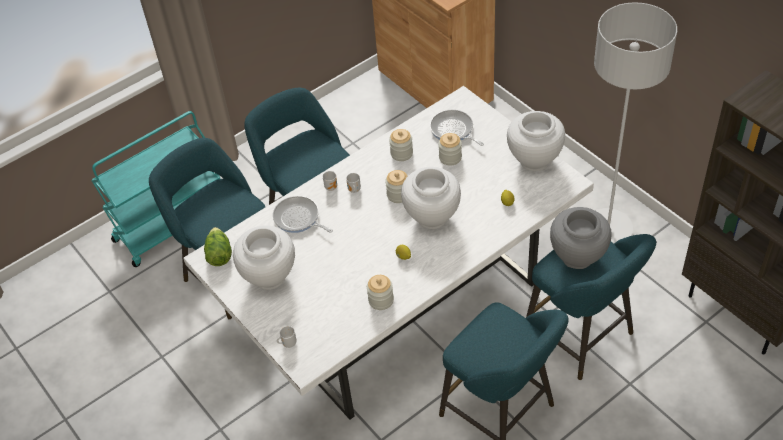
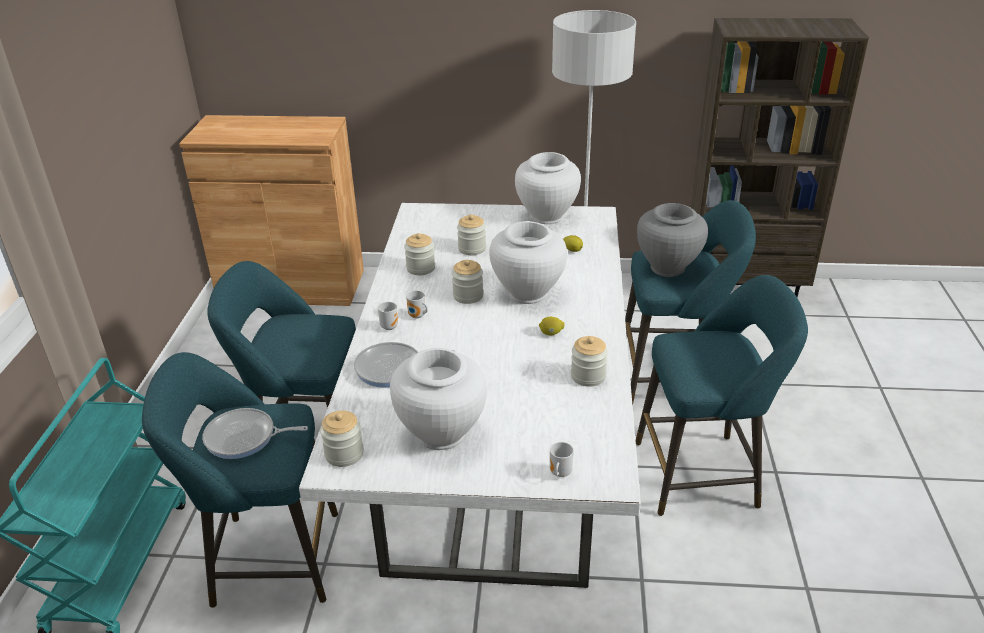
camera: 50 degrees left, 15 degrees down
(219, 254) = (344, 454): lettuce -> jar
(453, 130) = (443, 231): frying pan -> frying pan (244, 438)

